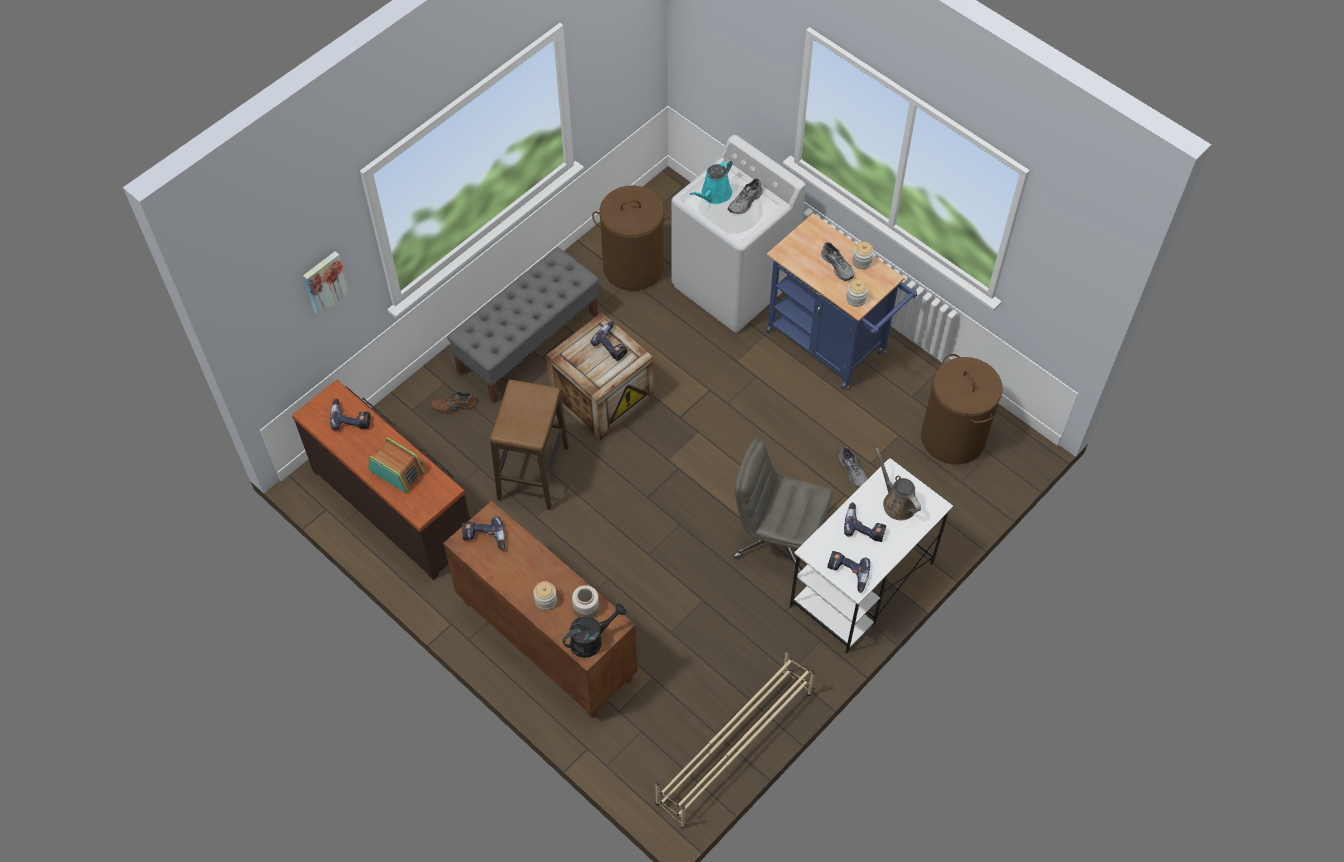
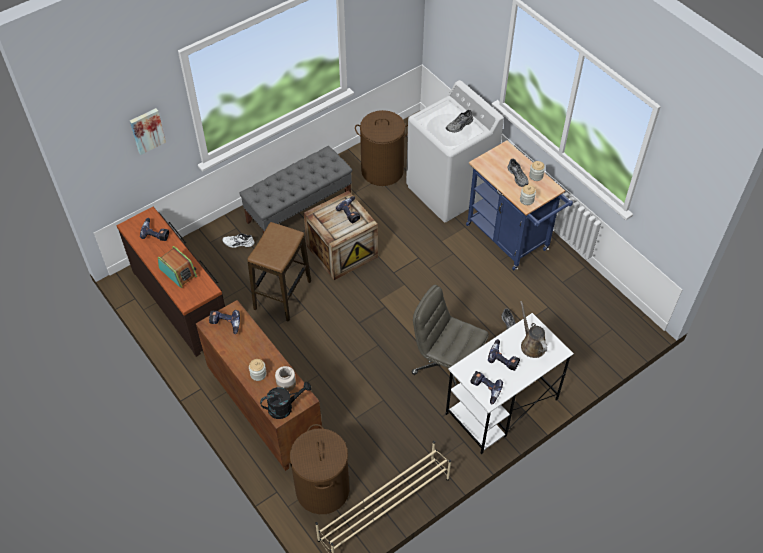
camera: 10 degrees right, 5 degrees down
(453, 406) = (238, 243): brown shoe -> white shoe
(714, 195) = (438, 118): turquoise watering can -> none
(953, 437) = (588, 314): brown laundry basket -> brown laundry basket (323, 489)

